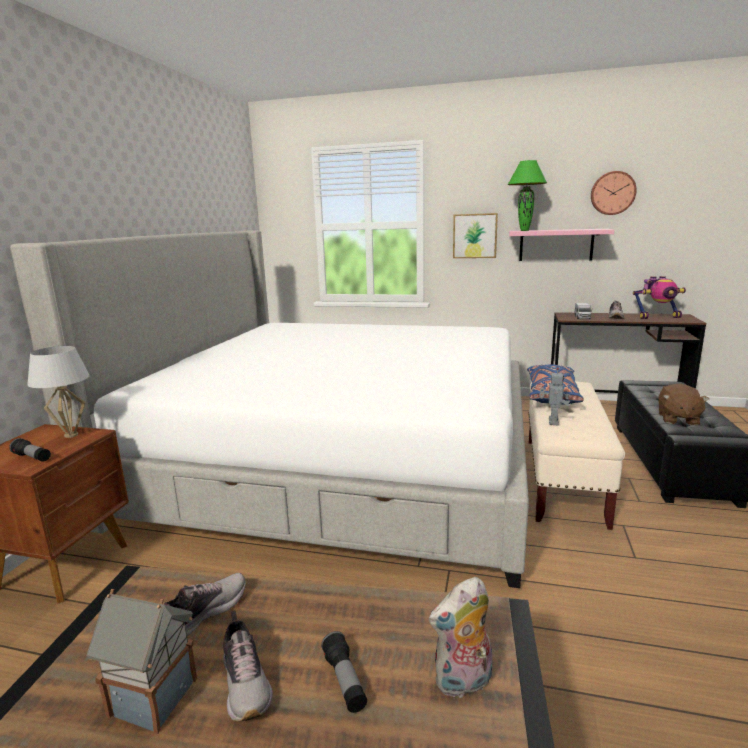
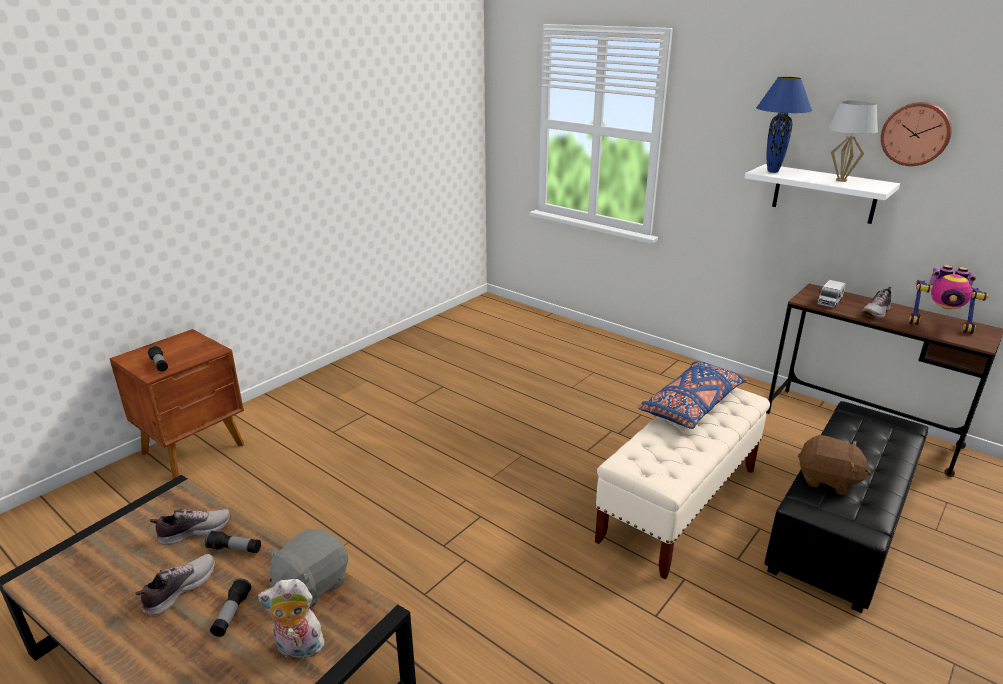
camera: 25 degrees right, 10 degrees up
(71, 435) = (199, 347): white table lamp -> white table lamp (841, 180)
(155, 697) = (128, 577): toy house -> none
(246, 682) = (179, 590): shoe -> shoe turned 150 degrees counterclockwise
(275, 613) = (235, 549): none -> flashlight
(340, 460) = (472, 410): bed -> none
(403, 615) = (311, 585): none -> grey plush toy
(475, 236) = (720, 163): picture -> none
(524, 230) = (772, 171): green table lamp -> blue table lamp
(552, 421) = (641, 443): toy robot -> none
(556, 245) = (824, 194): pink shelf -> white shelf
(677, 419) = (827, 480): brown plush toy -> brown plush toy turned 105 degrees counterclockwise

